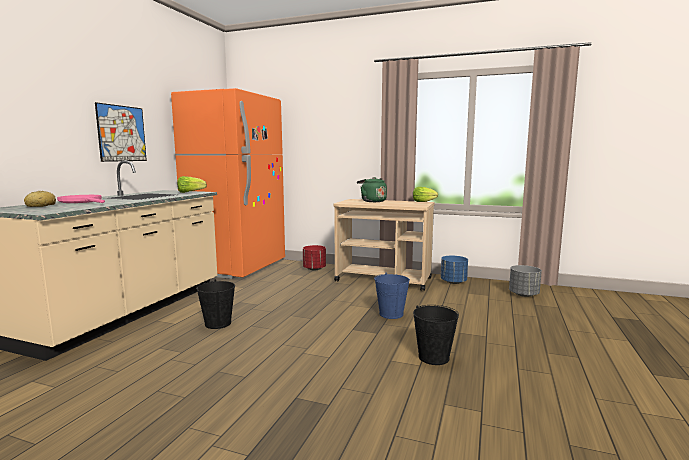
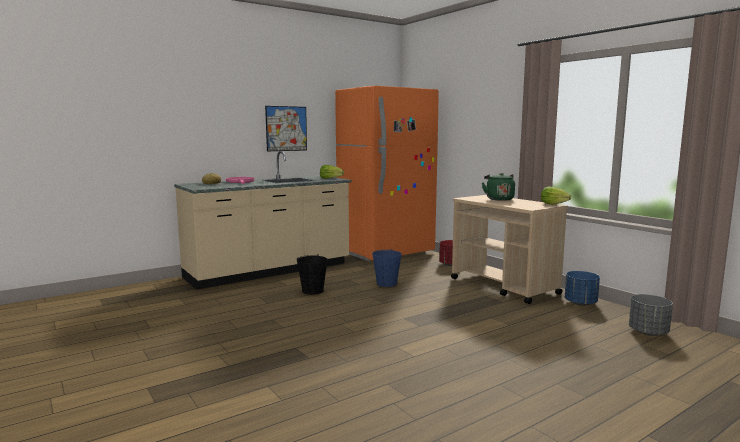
camera: 35 degrees right, 0 degrees up
(391, 314) = (457, 315): blue bucket -> blue bucket (387, 283)
(433, 357) = (435, 355): black bucket -> none

